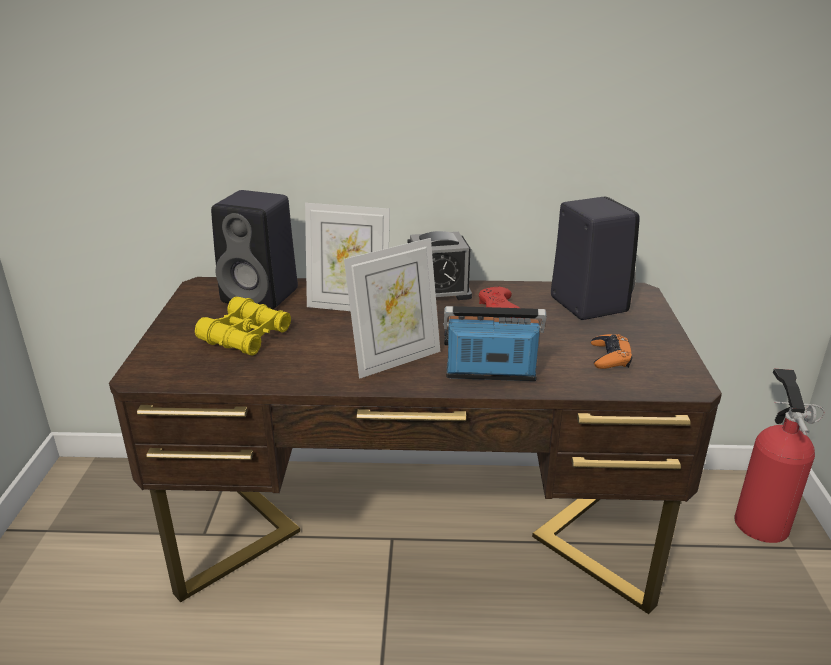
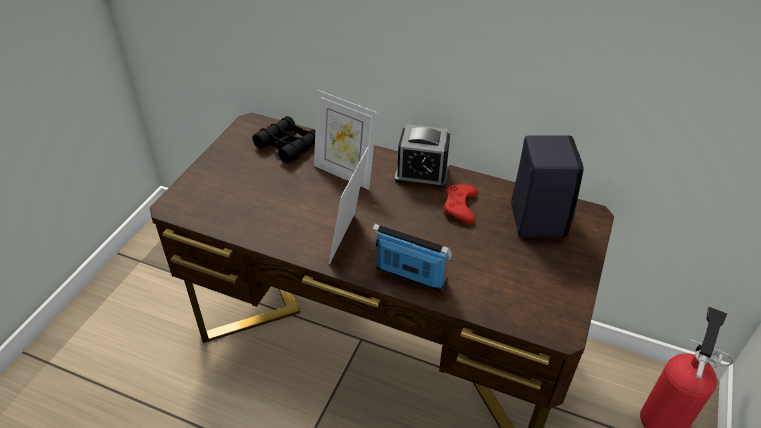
camera: 20 degrees right, 15 degrees up
(246, 336) = (256, 185): yellow binoculars -> none
(262, 296) = (288, 145): black speaker -> black binoculars
(395, 360) = (349, 239): picture frame -> picture frame turned 120 degrees clockwise
(610, 357) = (517, 283): orange game controller -> none

